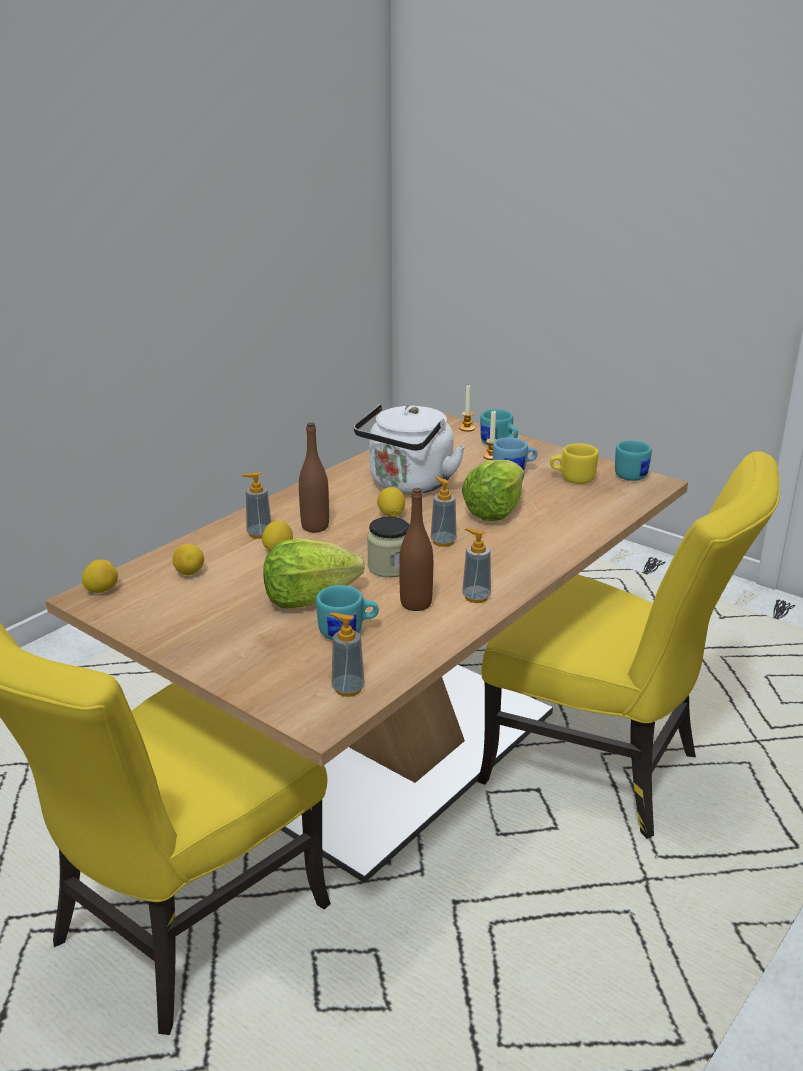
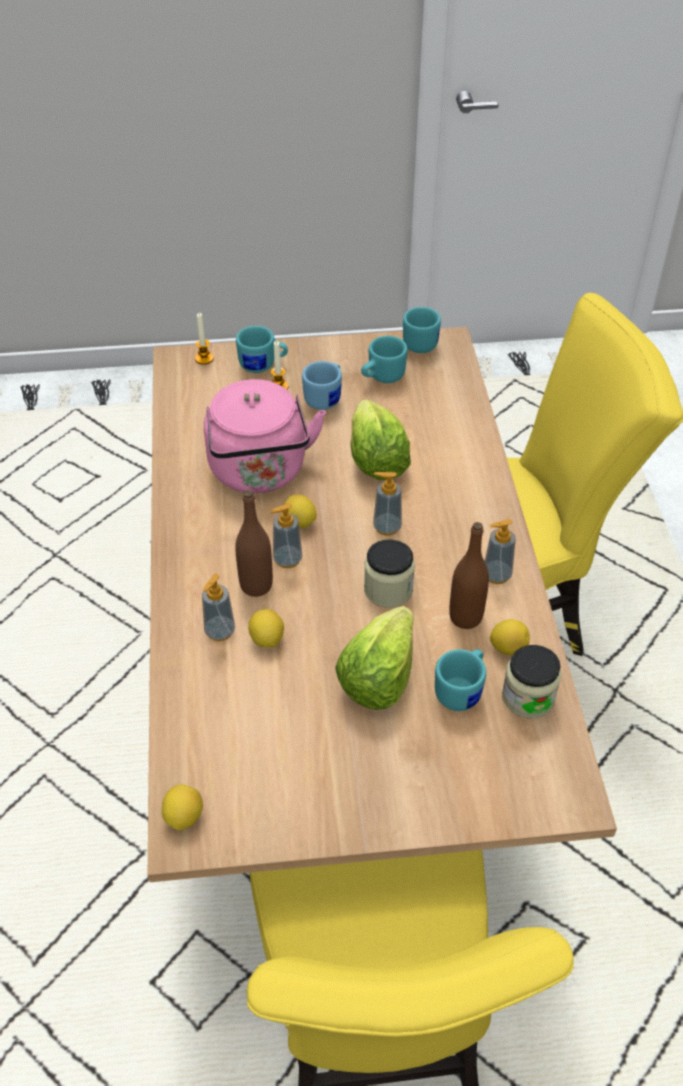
camera: 45 degrees left, 20 degrees up
(189, 573) = (232, 729): lemon -> lemon (508, 648)
(348, 688) = (545, 749): soap dispenser -> soap dispenser (287, 559)
(385, 660) = (528, 697): none -> jar
(408, 485) = (260, 472): white kettle -> pink kettle
(572, 479) = (381, 377): yellow mug -> turquoise mug

